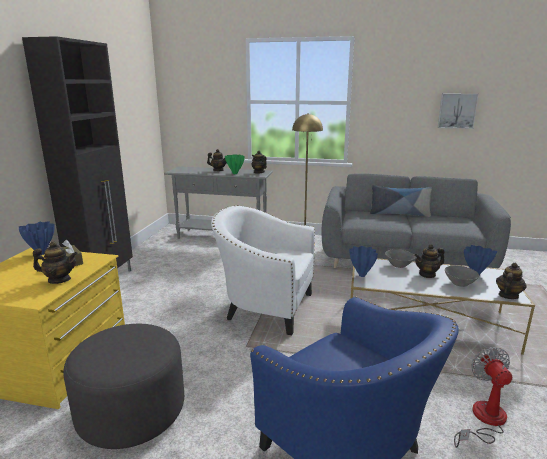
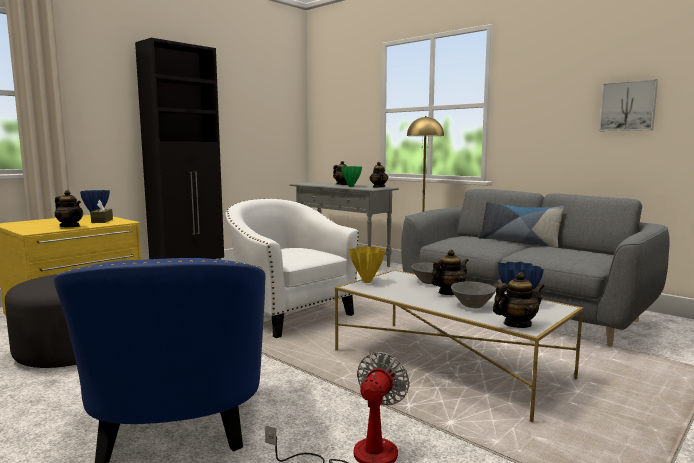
camera: 30 degrees right, 10 degrees down
(361, 275) = (367, 281): blue vase -> yellow vase
(427, 274) = (449, 293): teapot -> teapot turned 135 degrees clockwise

